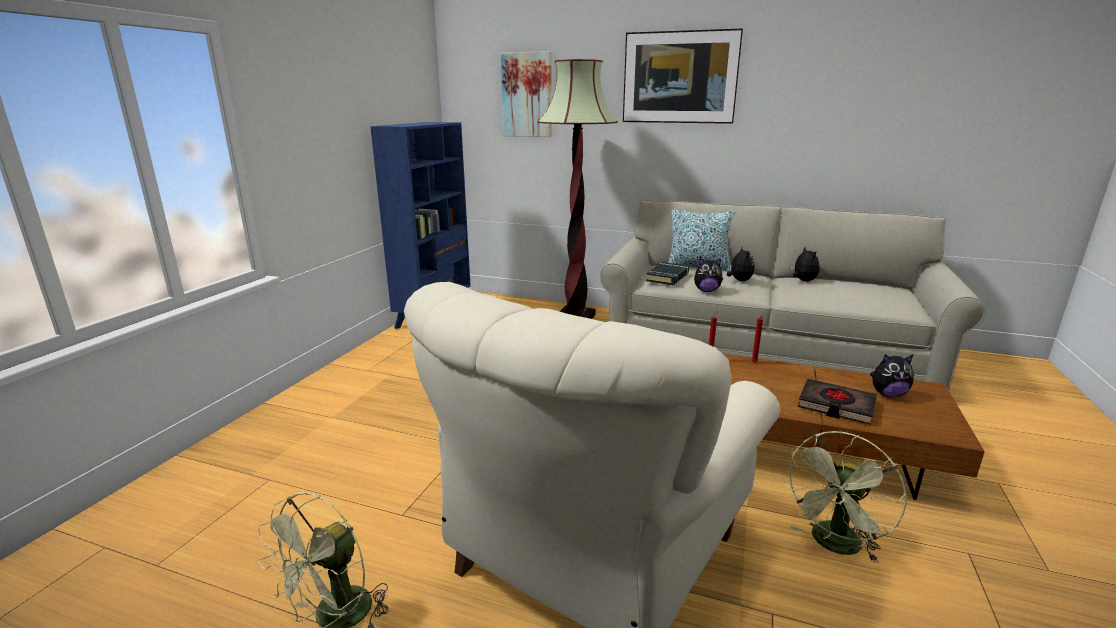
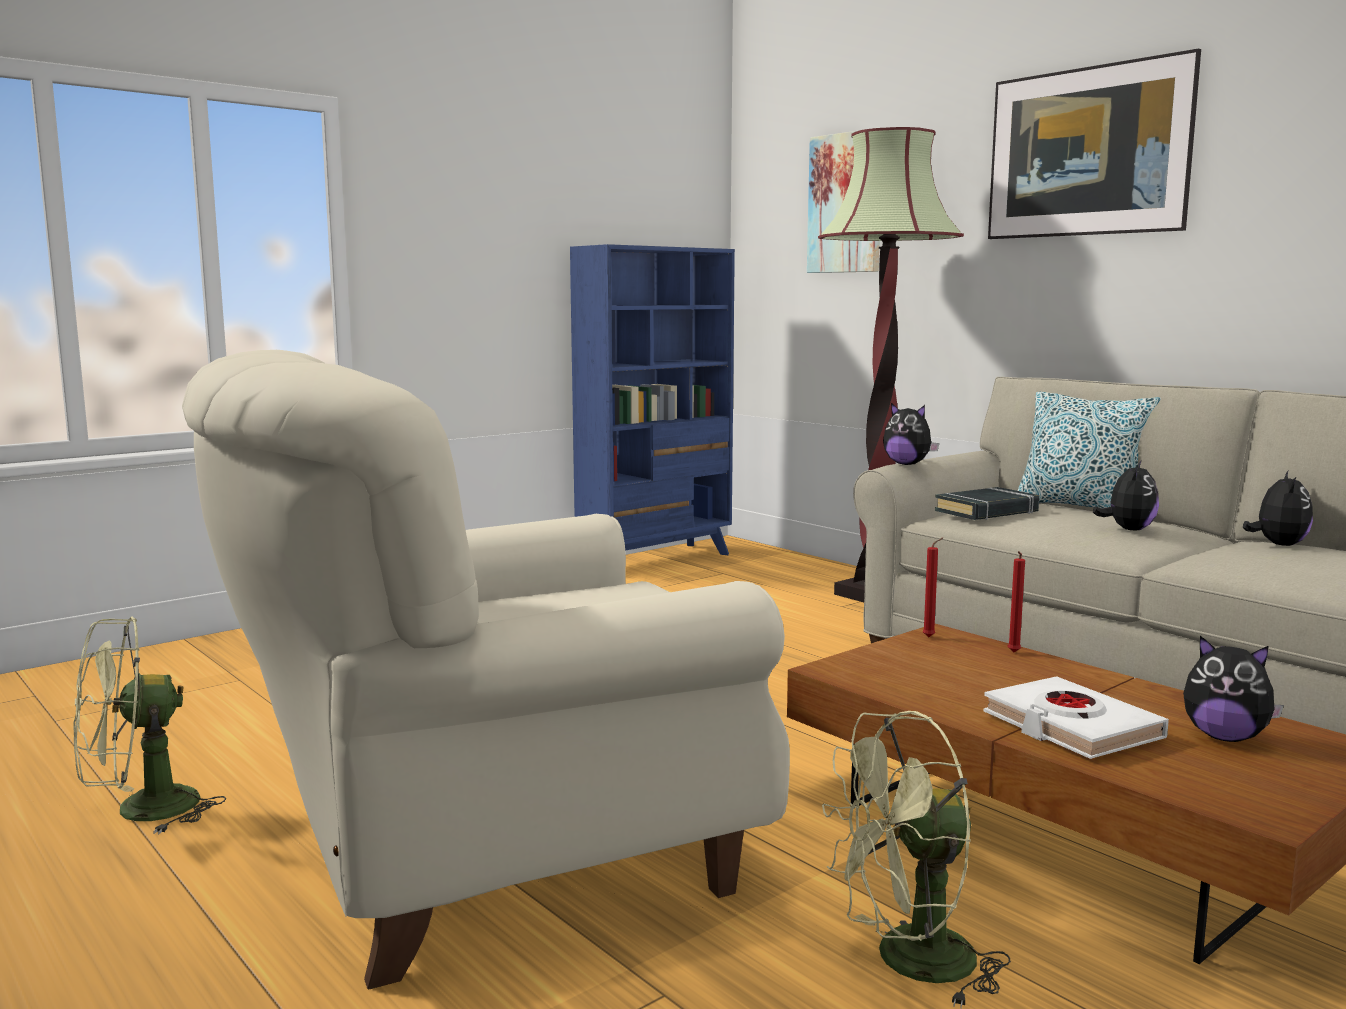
camera: 30 degrees right, 10 degrees down
(706, 291) = (1033, 535): plush toy -> plush toy (907, 464)
(836, 406) = (1071, 727): black book -> white book

